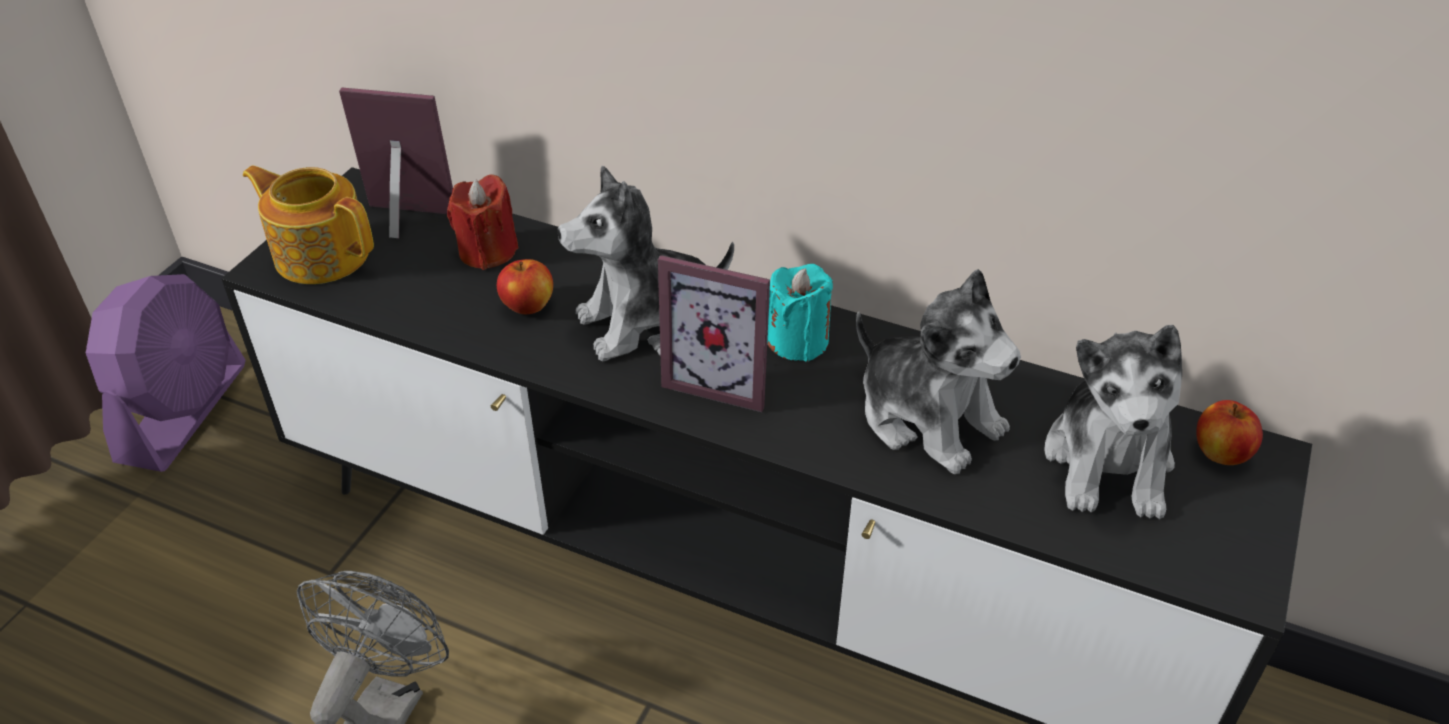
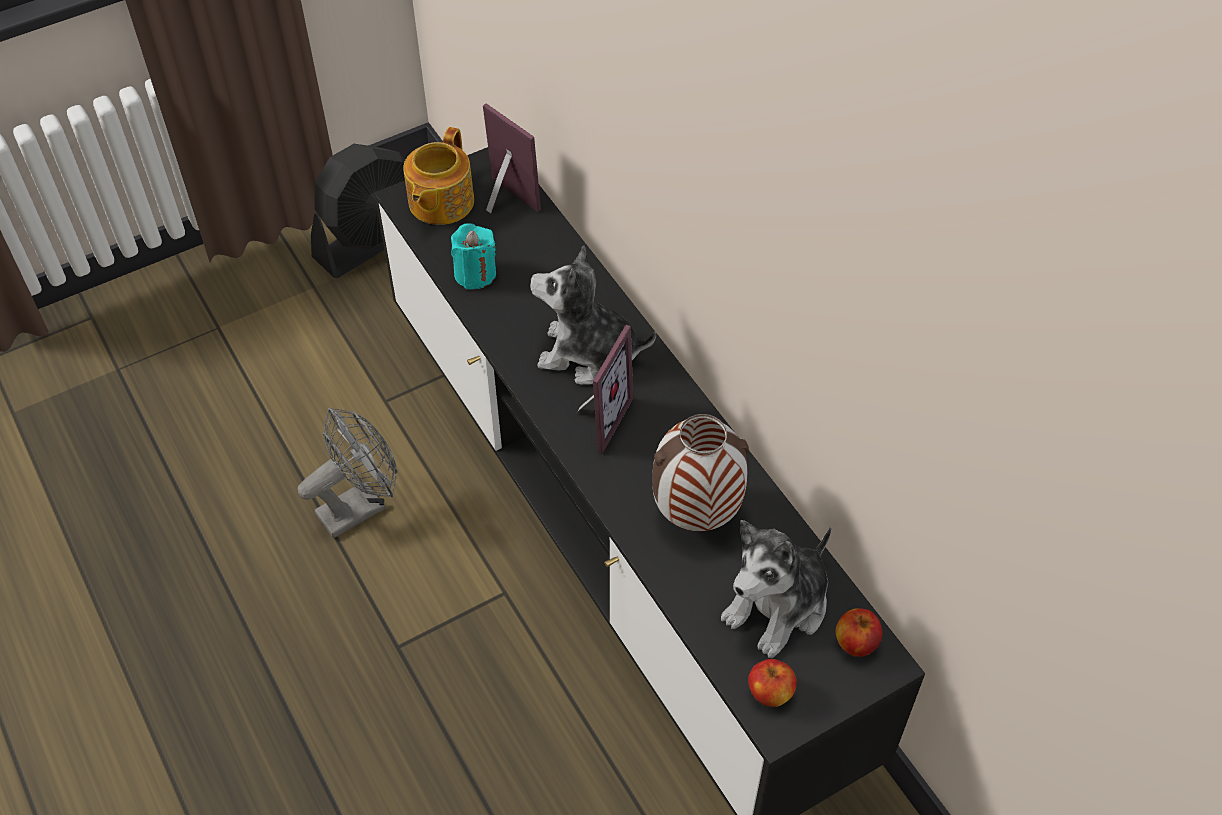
camera: 35 degrees right, 10 degrees up
(184, 411) = (372, 240): purple fan -> black fan
(321, 253) = (439, 202): teapot -> teapot turned 135 degrees counterclockwise
(487, 251) = (535, 250): red candle -> none
(528, 306) = (528, 305): apple -> apple (770, 693)
(721, 379) = (597, 418): picture frame -> picture frame turned 120 degrees counterclockwise
(798, 341) = (667, 417): turquoise candle -> turquoise candle (475, 274)
(928, 417) = (697, 513): plush toy -> vase

